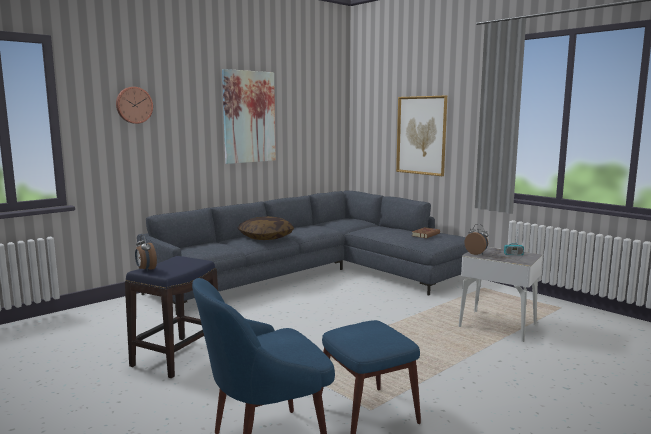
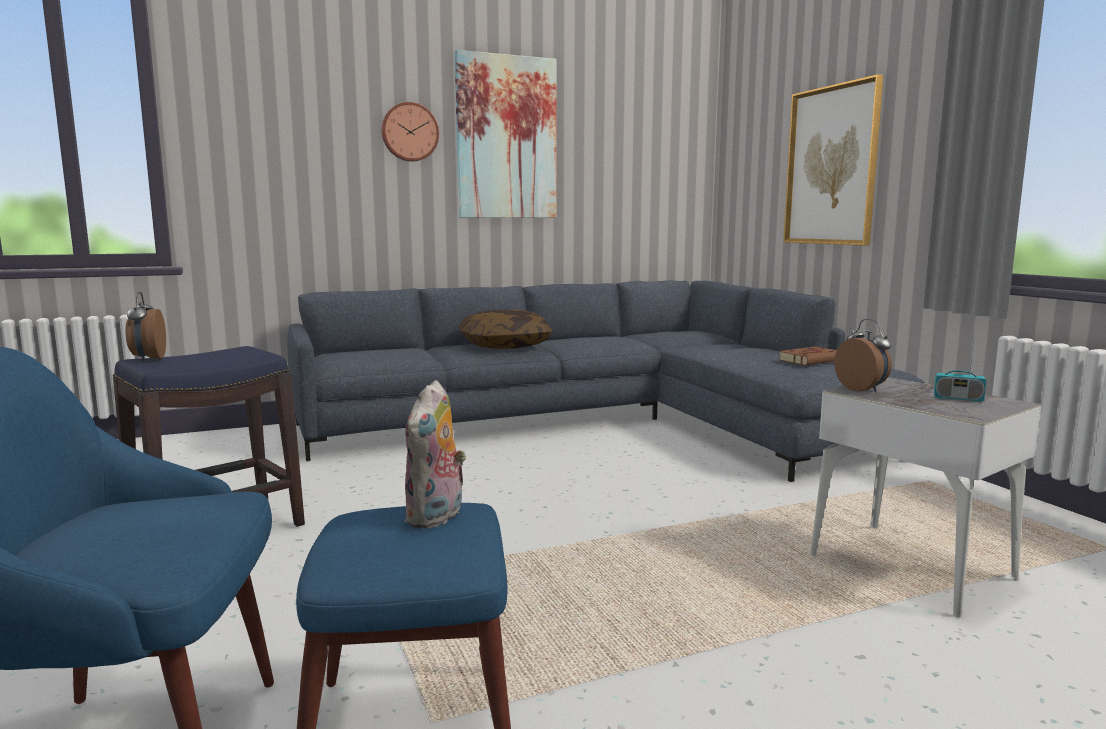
camera: 20 degrees right, 0 degrees up
(133, 105) = (289, 107): wall clock -> wall clock (409, 132)
(371, 327) = (437, 517): none -> plush toy

